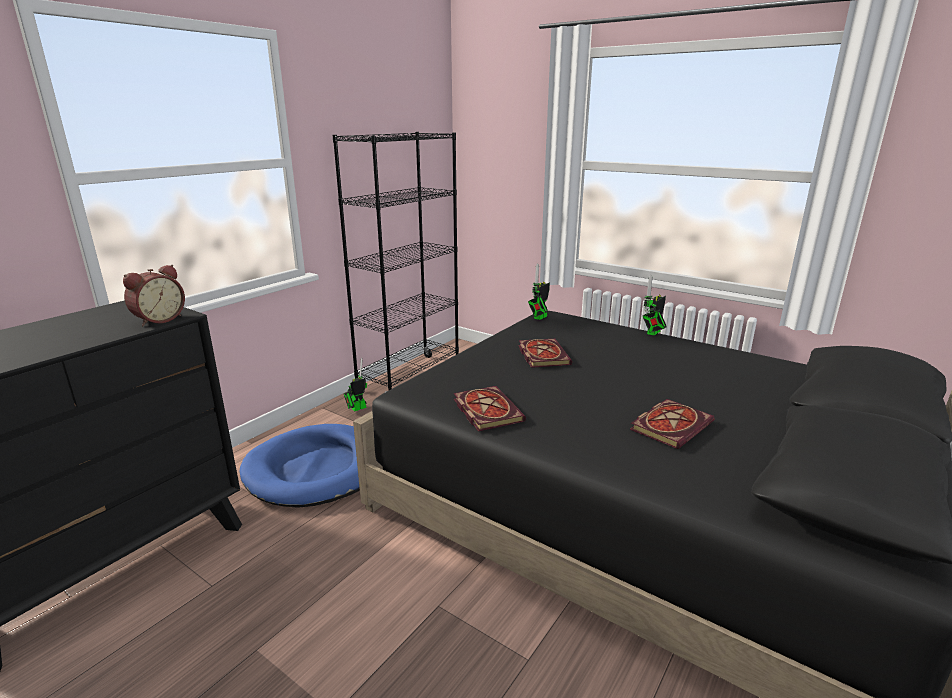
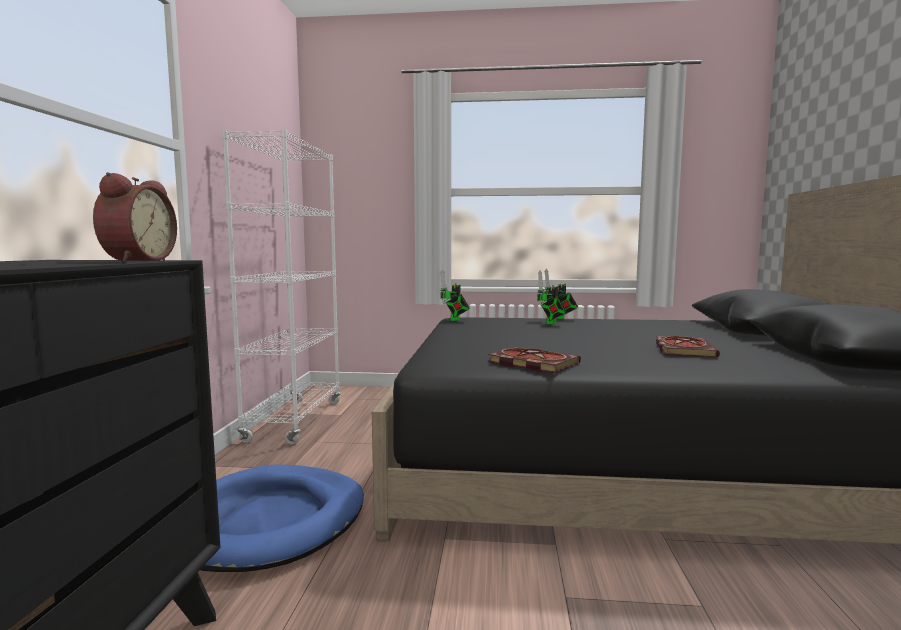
camera: 30 degrees left, 15 degrees down
(357, 409) = (259, 457): toy robot -> toy robot (550, 323)
(409, 377) = (294, 421): black bookcase -> white bookcase
(542, 355) = (504, 334): book -> none

